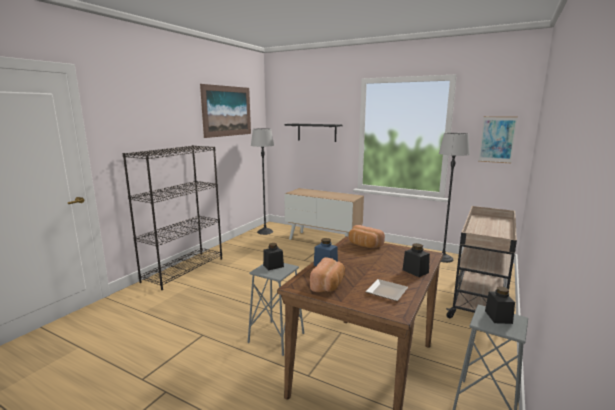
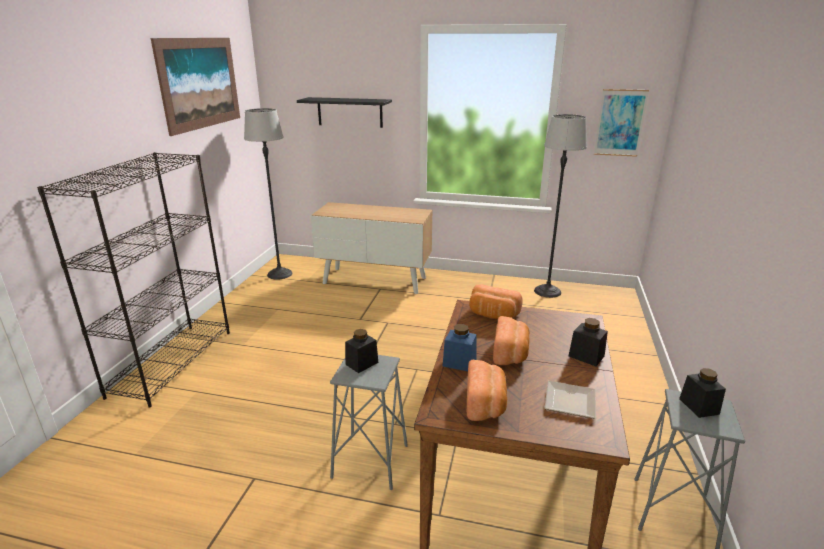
camera: 15 degrees left, 10 degrees up
(363, 264) = (510, 353): none -> bread
(480, 297) = (612, 347): beige cart -> none

